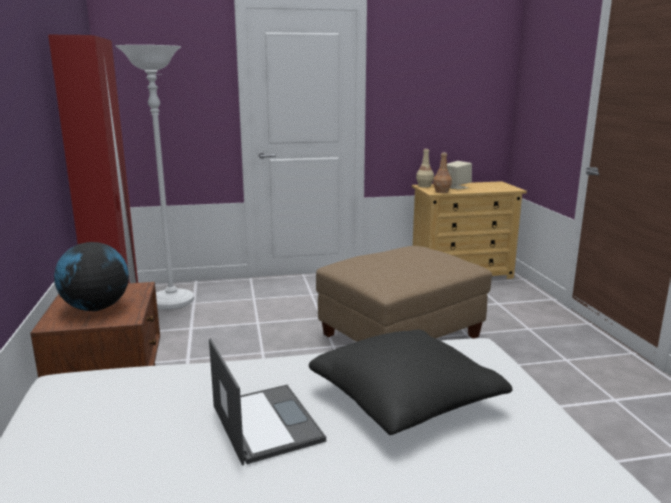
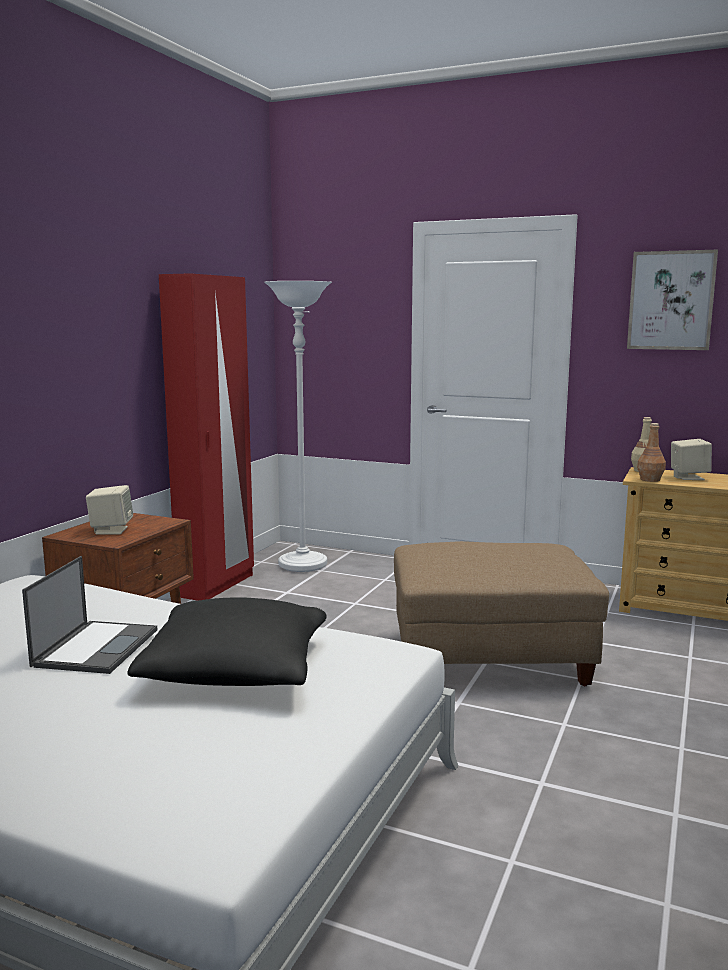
camera: 35 degrees right, 5 degrees down
(96, 308) = (111, 530): globe -> beige speaker
(431, 66) = (671, 300): none -> picture

